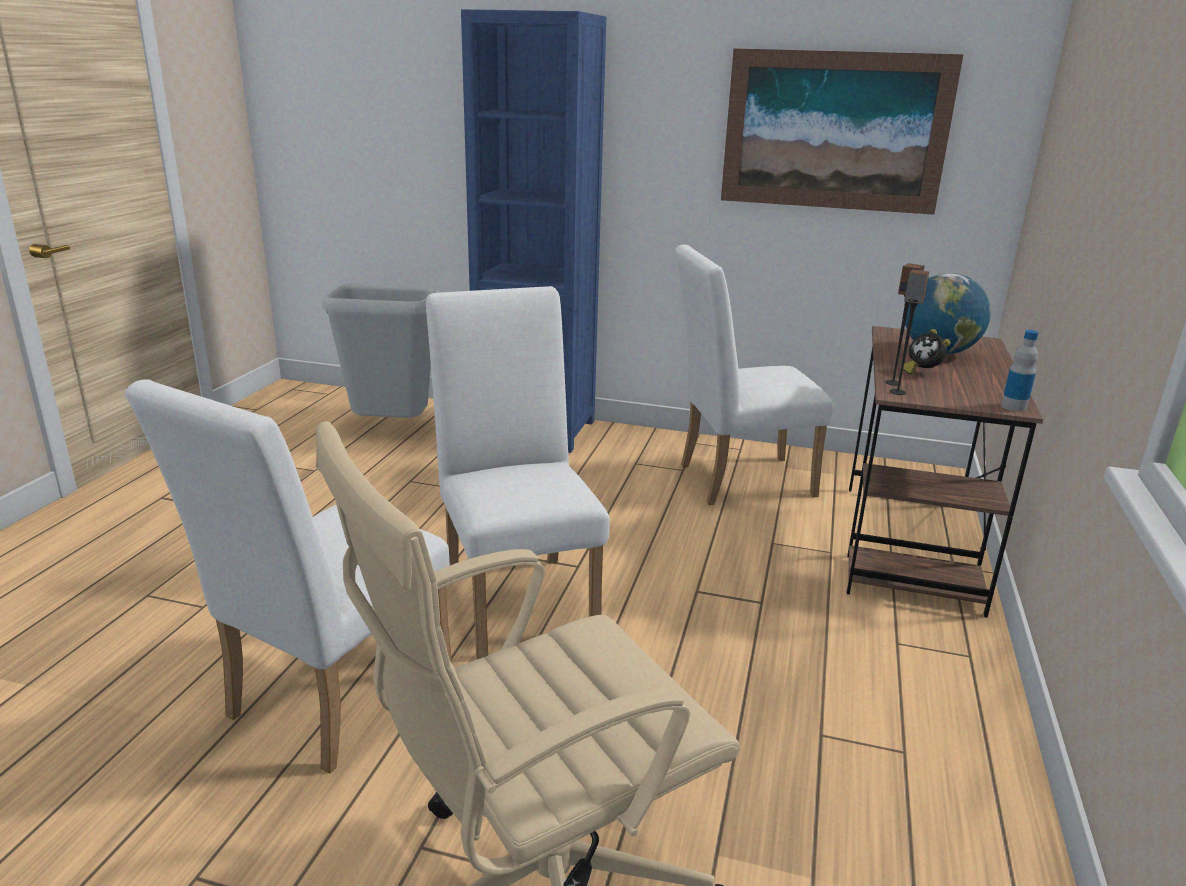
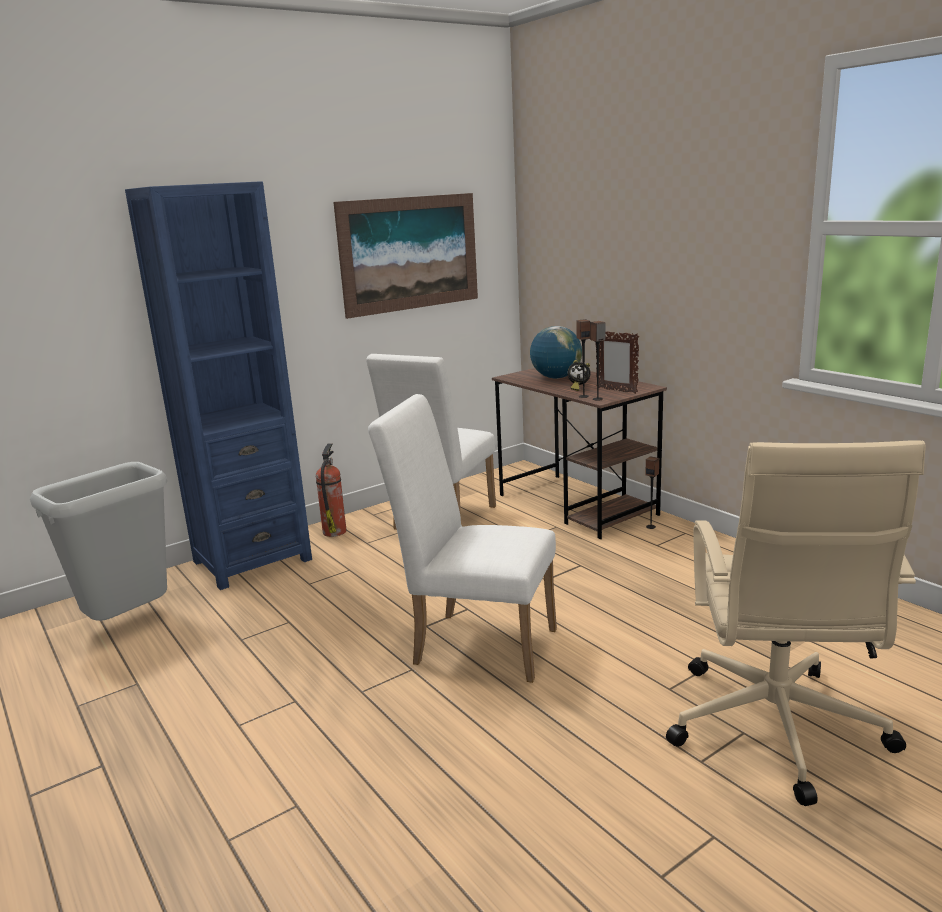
camera: 50 degrees left, 5 degrees down
(328, 701) = (513, 763): white chair -> none
(636, 440) = (335, 531): none -> fire extinguisher
(941, 621) = (651, 526): none -> speaker
(956, 394) = (616, 390): none -> picture frame
(1013, 407) = (647, 387): bottle -> none

